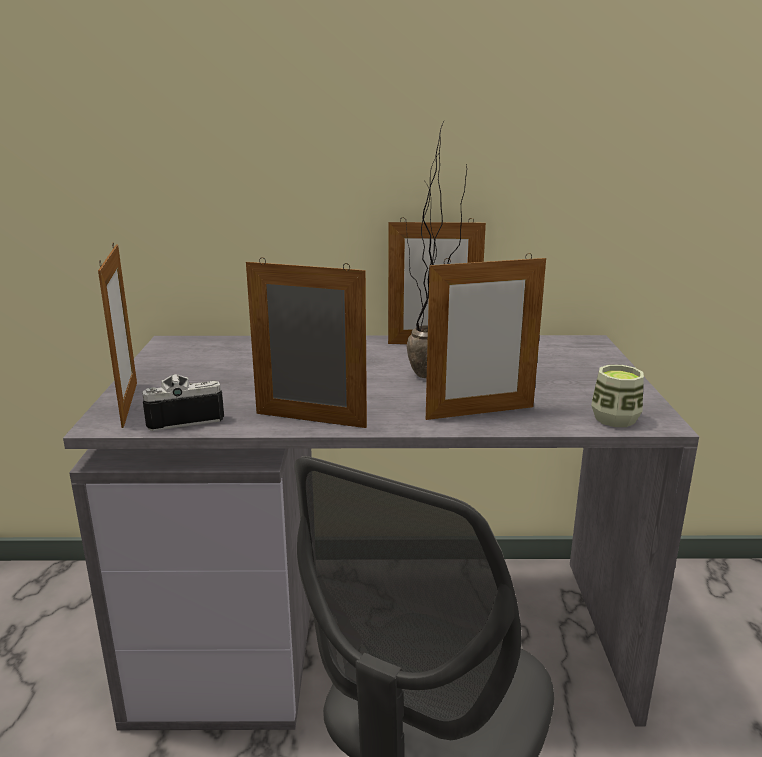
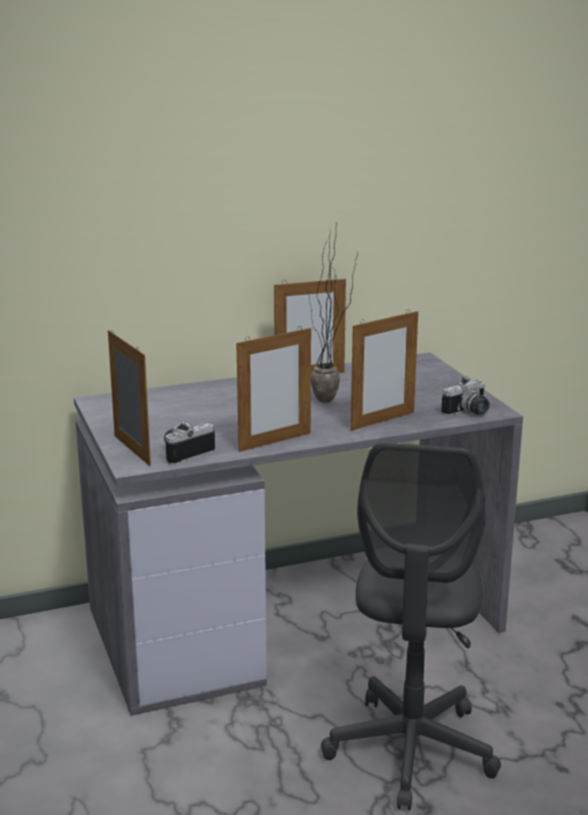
camera: 20 degrees left, 0 degrees up
(310, 420) = (275, 442): picture frame -> picture frame turned 150 degrees clockwise
(614, 419) = (469, 413): cup -> camera

